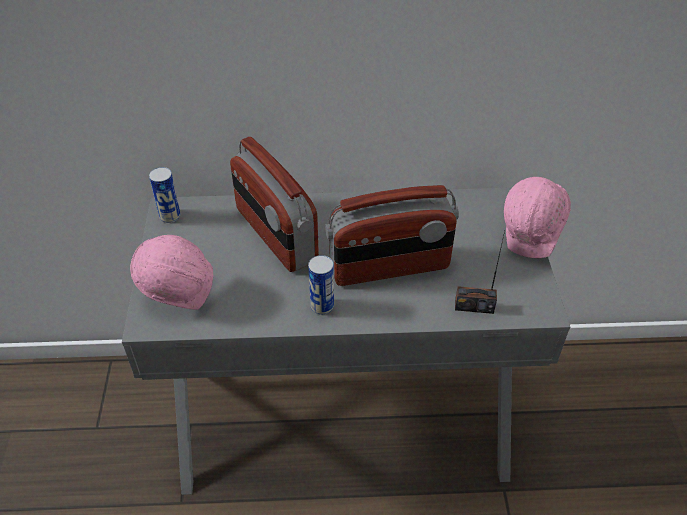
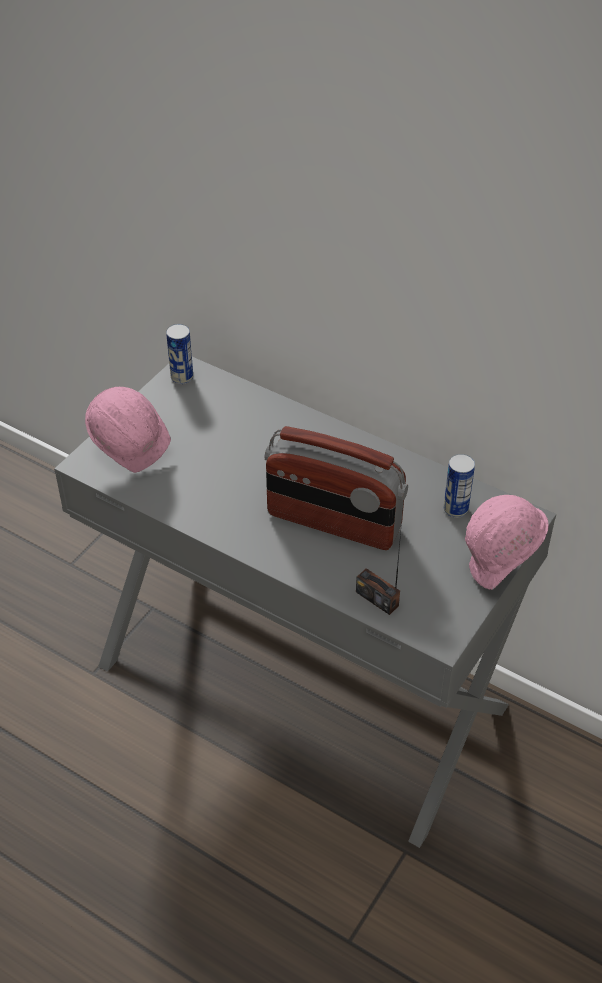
camera: 35 degrees right, 0 degrees up
(275, 235) = (257, 440): radio -> none
(322, 306) = (239, 524): can -> can (455, 509)

